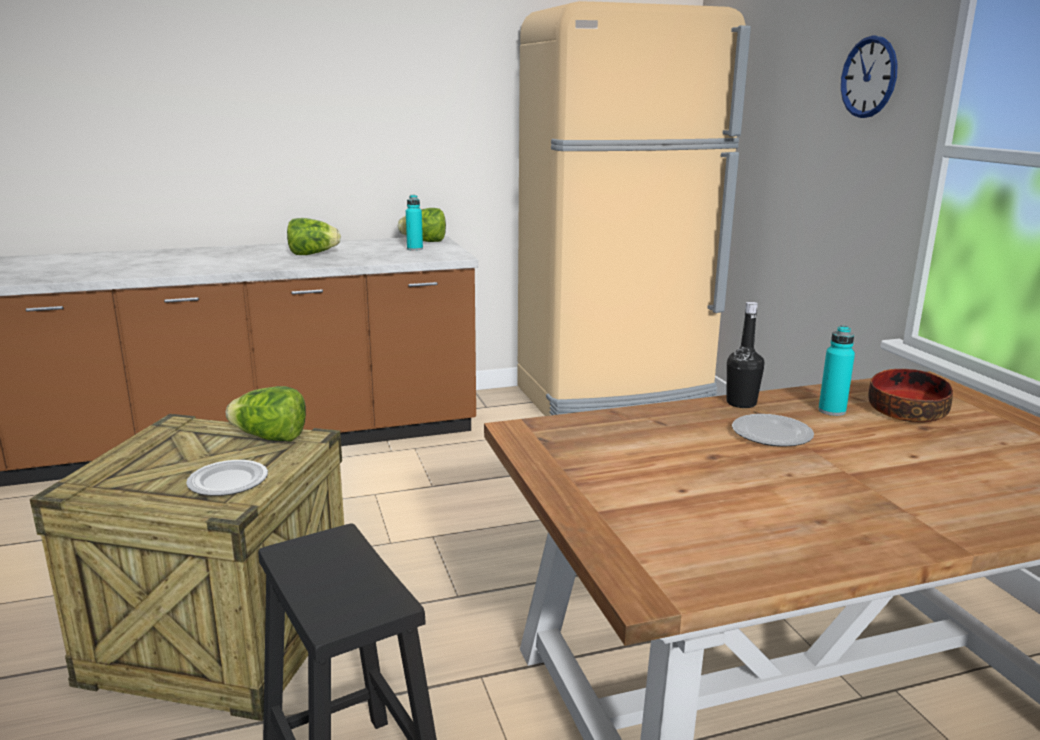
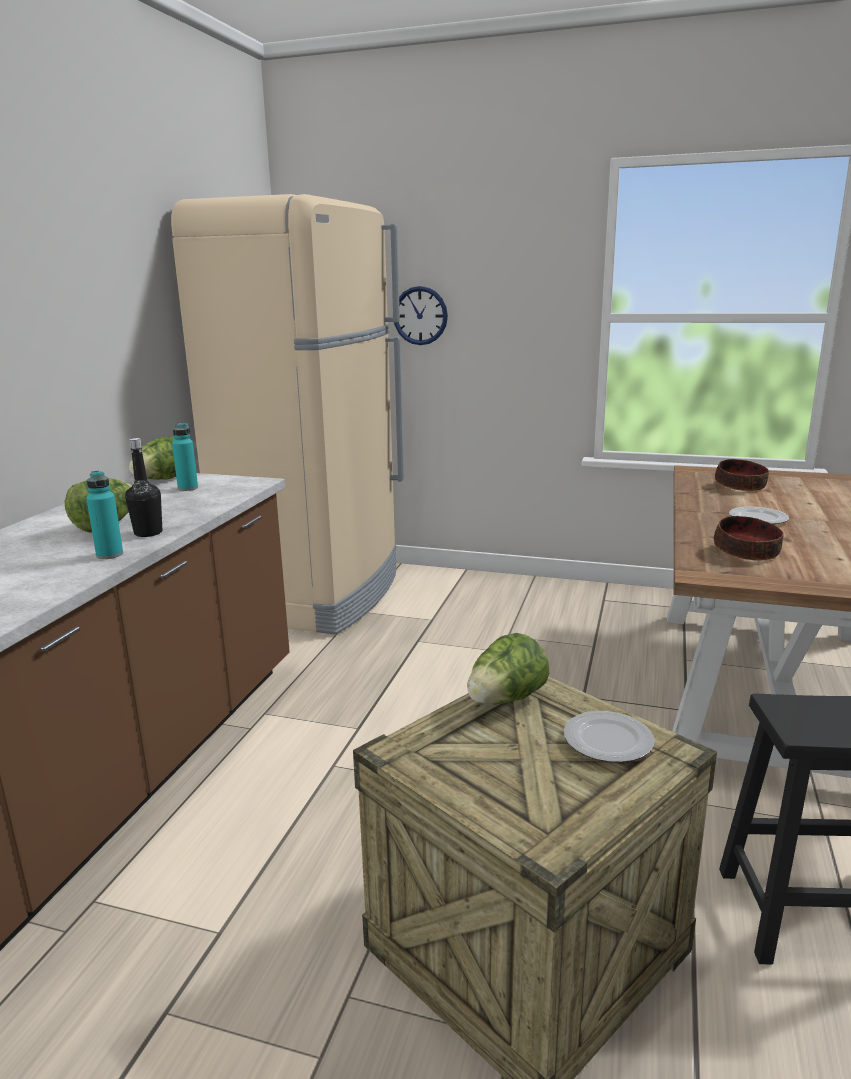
camera: 55 degrees left, 0 degrees up
(624, 441) = (745, 552): none -> bowl
(741, 403) = (695, 511): black bottle -> black bottle (148, 533)
(832, 411) = (726, 498): turquoise bottle -> turquoise bottle (109, 555)
(869, 77) = (522, 267): wall clock -> wall clock (420, 315)

